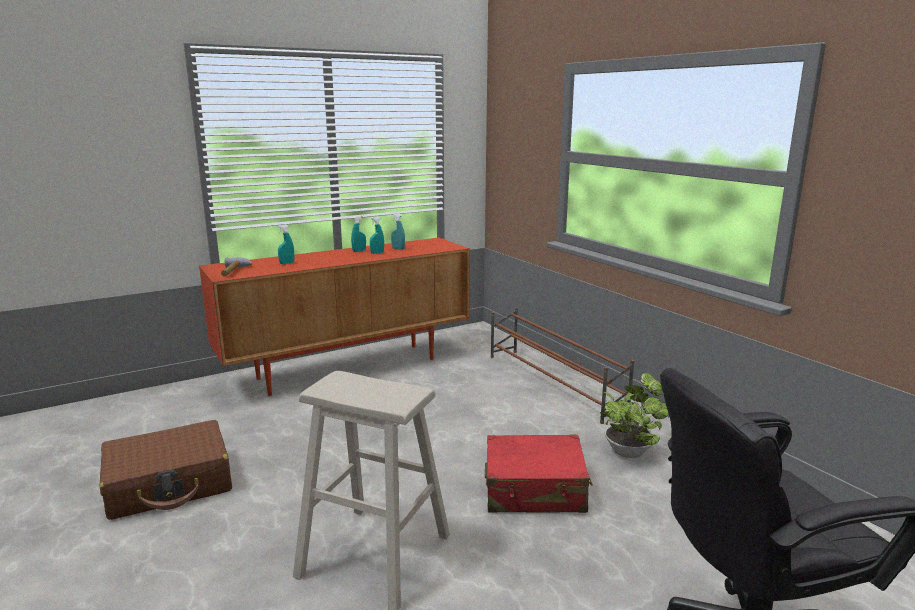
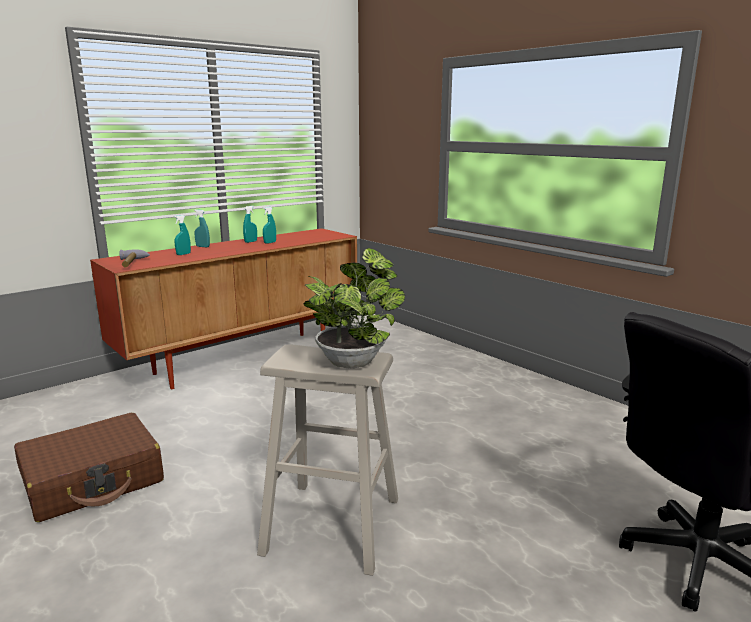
camera: 10 degrees left, 0 degrees up
(398, 248) = (288, 238): turquoise spray bottle -> turquoise spray bottle (202, 246)
(535, 490) = (462, 451): red suitcase -> none
(553, 383) = (444, 358): brown shoe rack -> none
(629, 450) = (533, 410): potted plant -> potted plant (354, 361)

